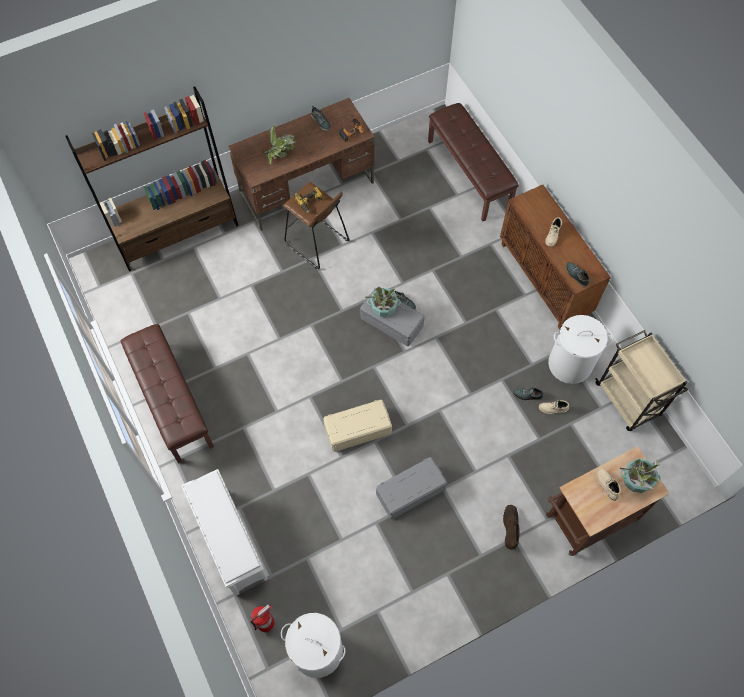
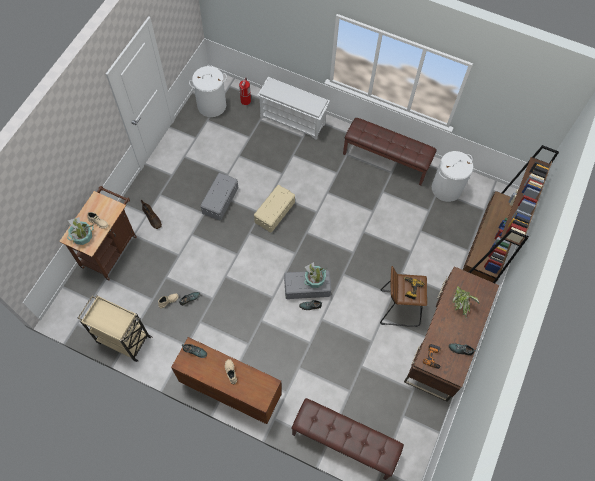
camera: 140 degrees right, 0 degrees up
(569, 364) = (175, 338): white laundry basket -> white laundry basket (446, 188)

